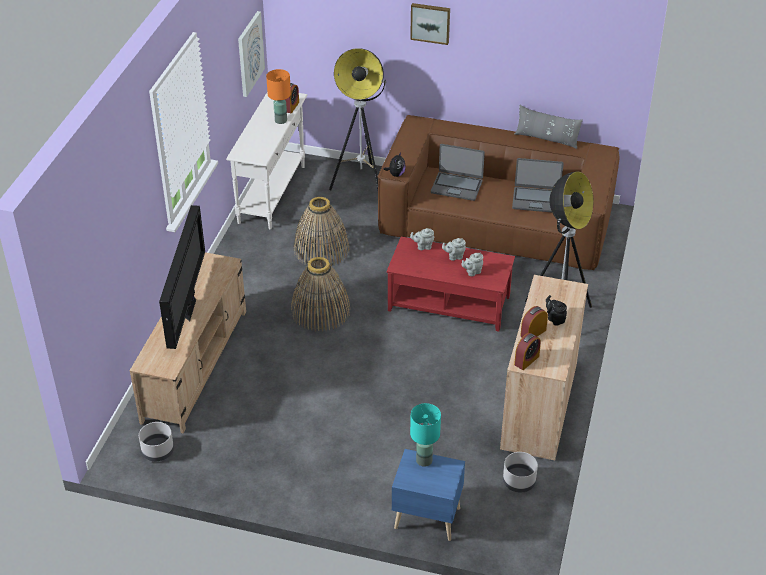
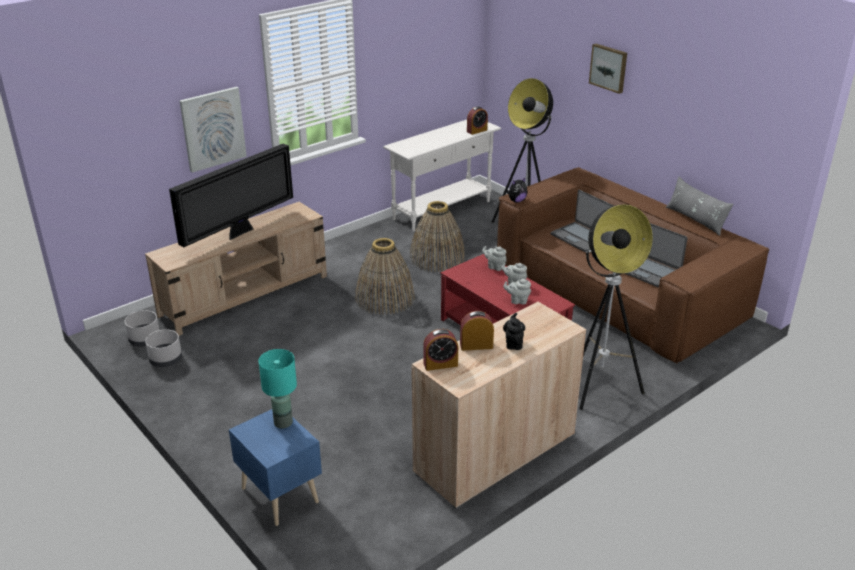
camera: 35 degrees right, 10 degrees down
(250, 53) = (450, 68): picture -> picture (213, 129)
(280, 121) = (456, 136): orange table lamp -> none
(519, 482) = (400, 509): grey planter -> grey planter (165, 360)

